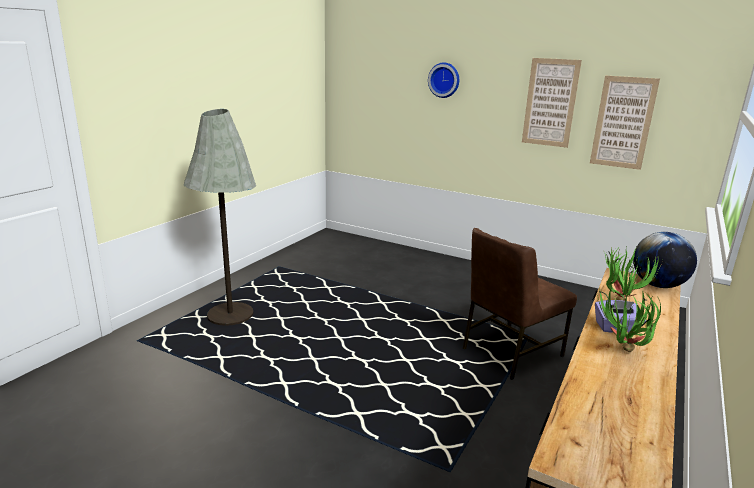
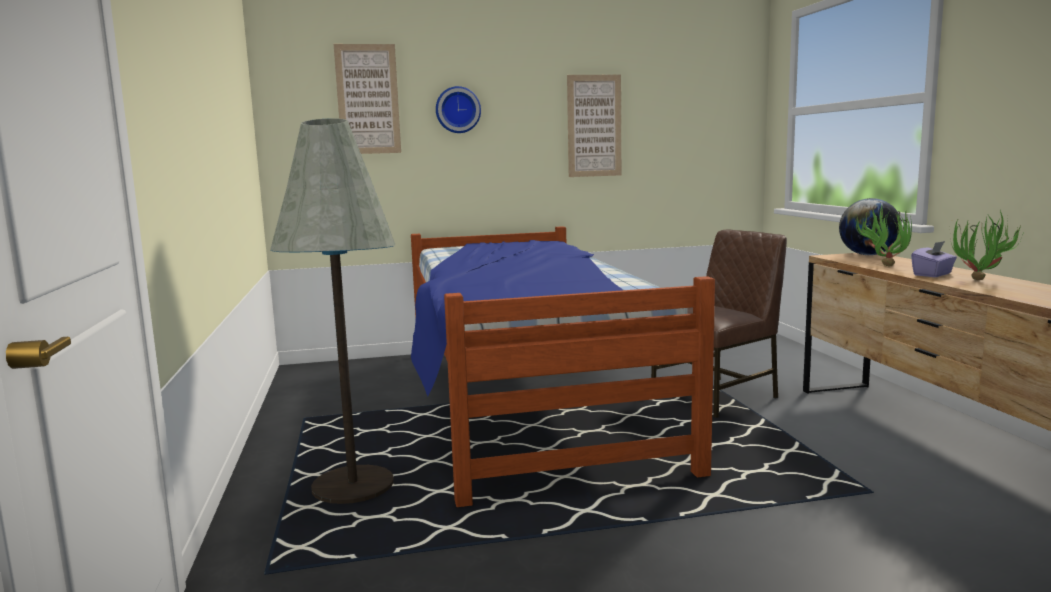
camera: 40 degrees left, 10 degrees down
(391, 301) = (525, 400): none -> bed
(510, 352) = (717, 396): brown chair -> brown chair turned 135 degrees counterclockwise
(623, 122) = (671, 139): picture -> picture (368, 99)

